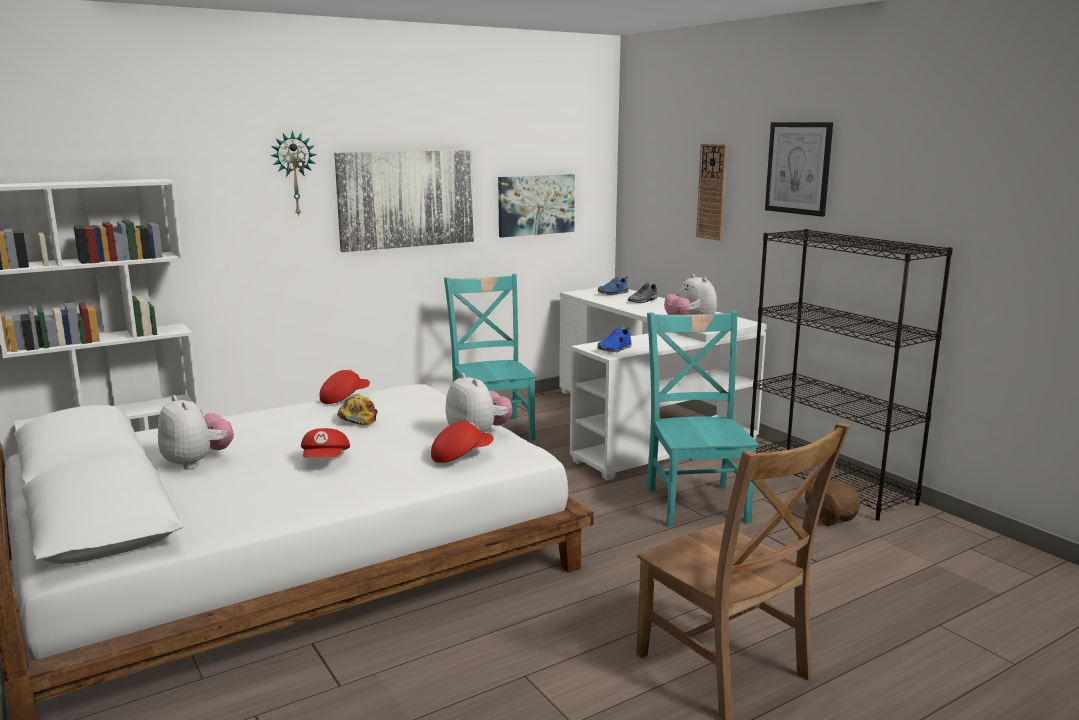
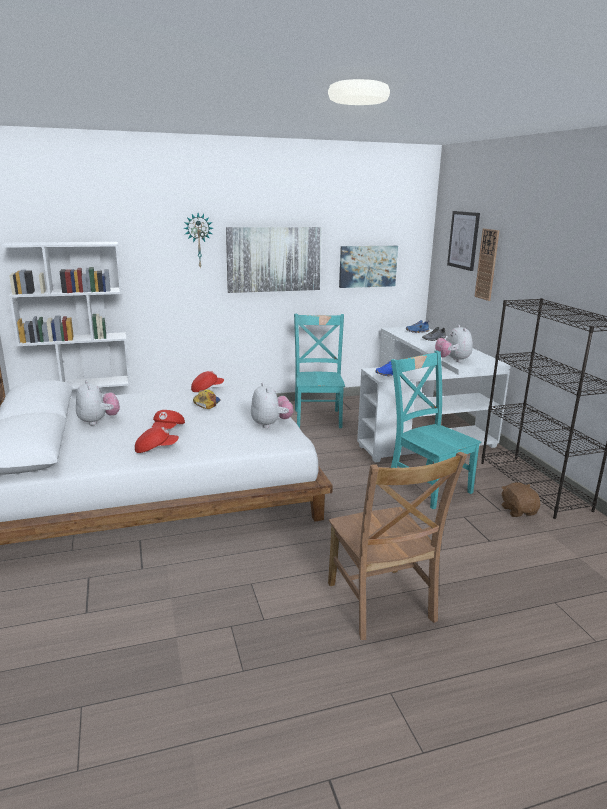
camera: 15 degrees right, 5 degrees up
(461, 455) = (249, 437): red cap -> red cap (156, 449)
(696, 502) = (427, 486): turquoise chair -> turquoise chair turned 45 degrees counterclockwise
(798, 168) = (542, 252): picture -> picture (463, 240)

